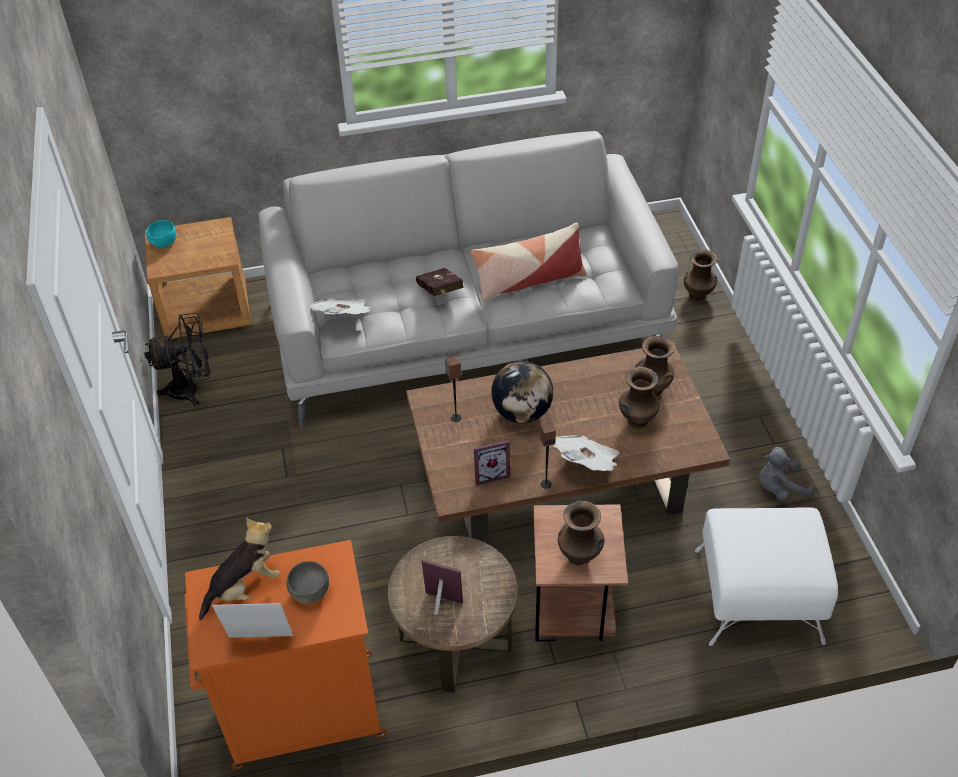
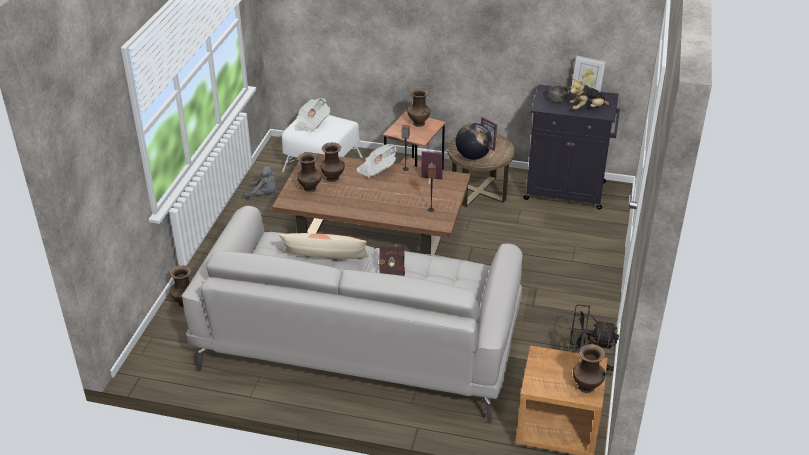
camera: 155 degrees left, 10 degrees down
(163, 242) = (587, 387): turquoise bowl -> brown vase
(300, 711) = (566, 191): orange cabinet -> black cabinet
(344, 318) = (468, 274): newspaper -> newspaper (311, 124)
(522, 412) = (391, 201): globe -> globe (473, 156)

